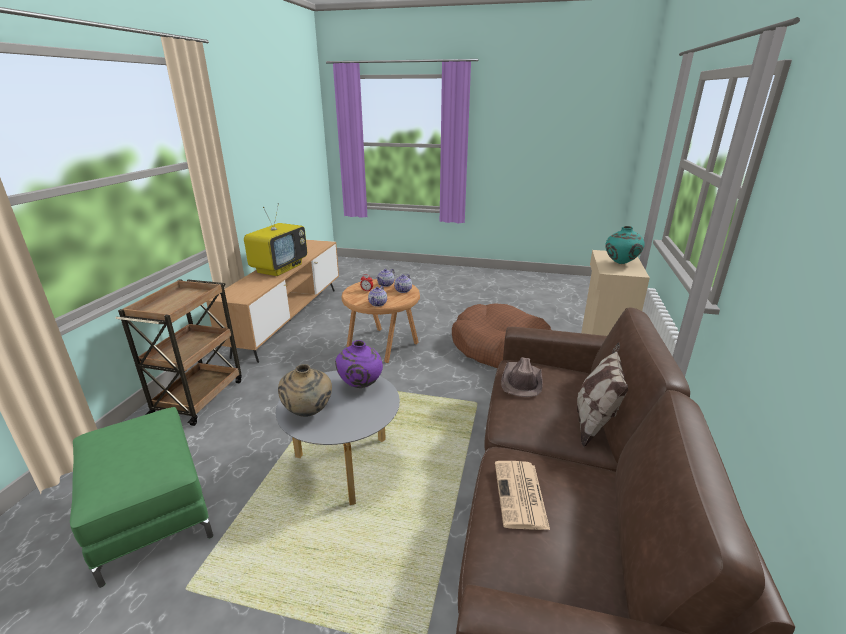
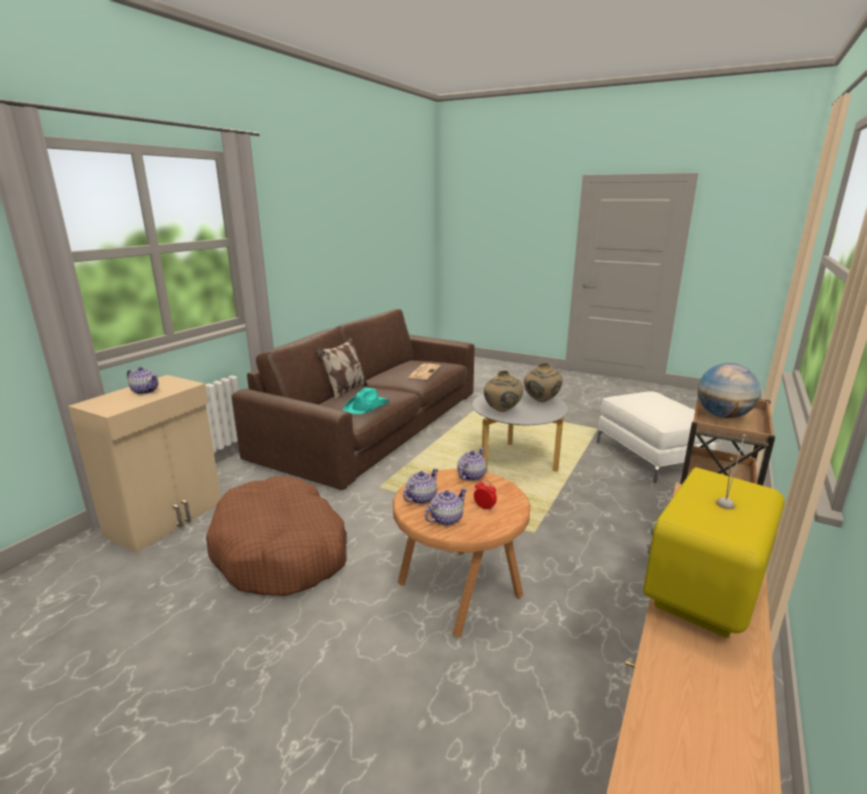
camera: 165 degrees left, 5 degrees down
(151, 512) = (649, 456): green ottoman -> white ottoman
(178, 304) = (723, 416): none -> globe
(360, 385) = (502, 411): purple vase -> beige vase
(521, 381) = (367, 407): brown hat -> turquoise hat
(621, 264) = (145, 391): turquoise vase -> teapot

